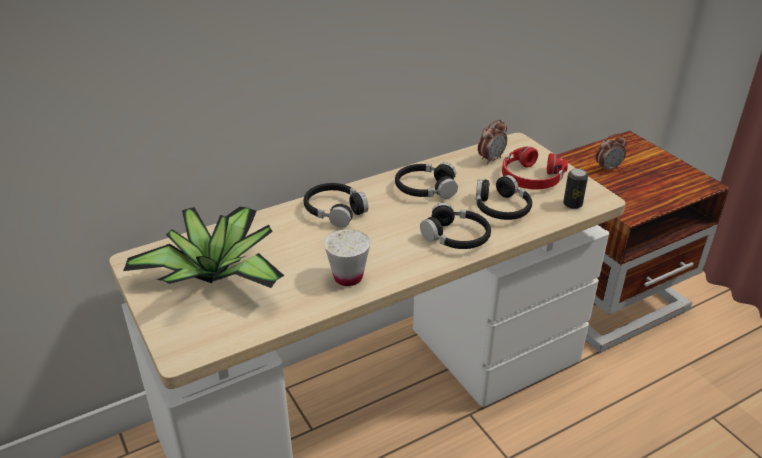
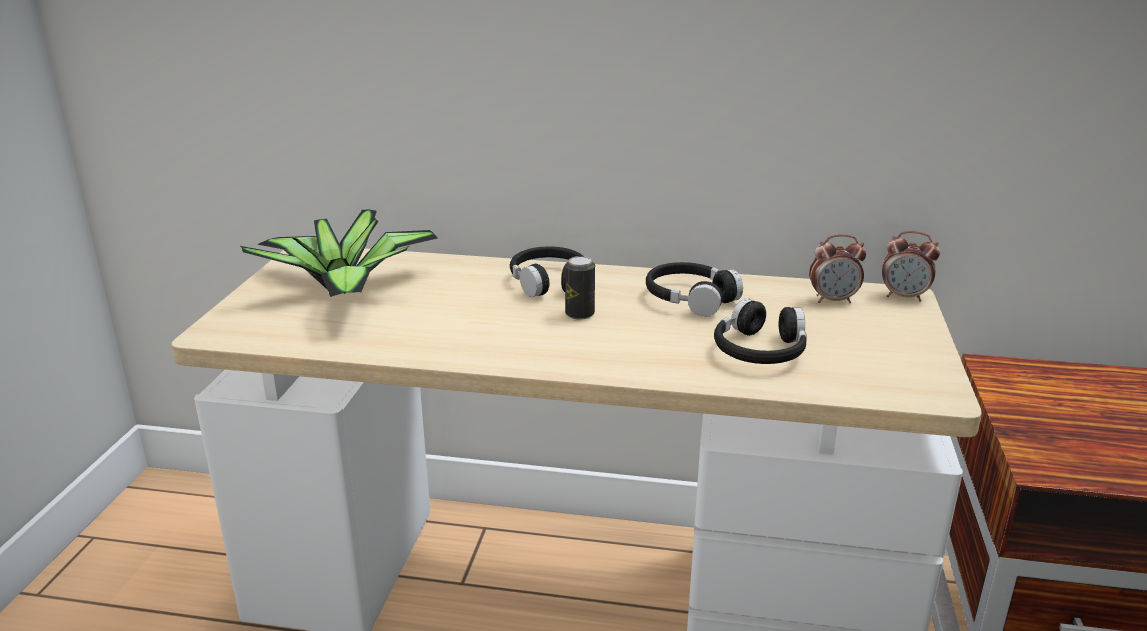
camera: 40 degrees right, 10 degrees down
(348, 277) = (460, 340): white cup -> none
(456, 237) = (647, 355): black headphones -> none
(531, 178) = (861, 336): red headphones -> none
(572, 204) = (879, 385): can -> can (579, 314)
(608, 168) = (1084, 402): alarm clock -> alarm clock (904, 296)

